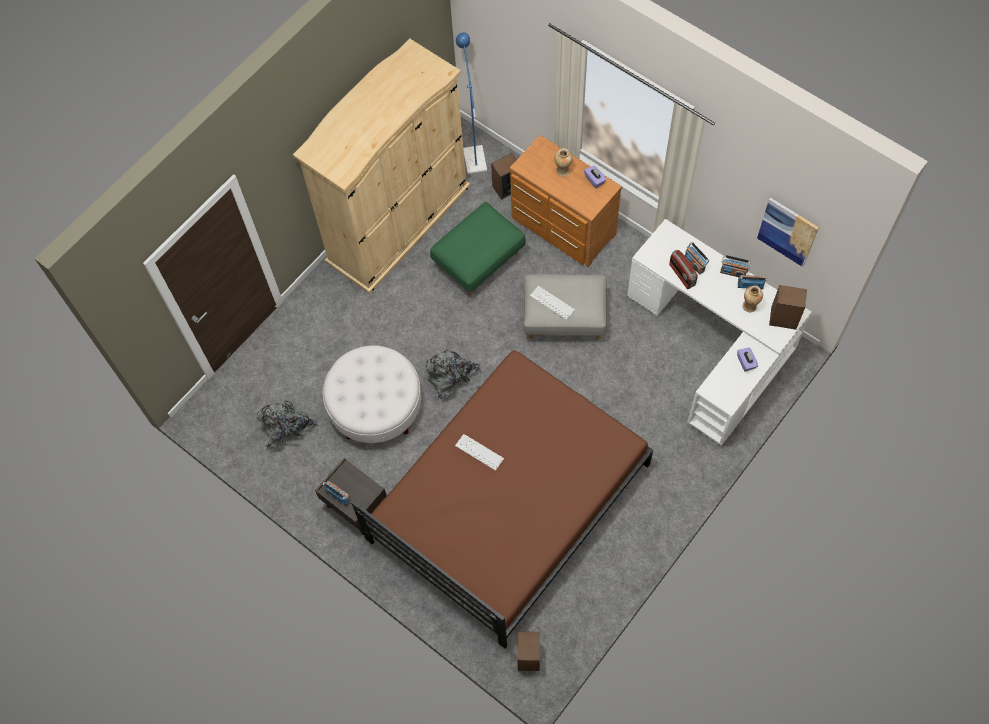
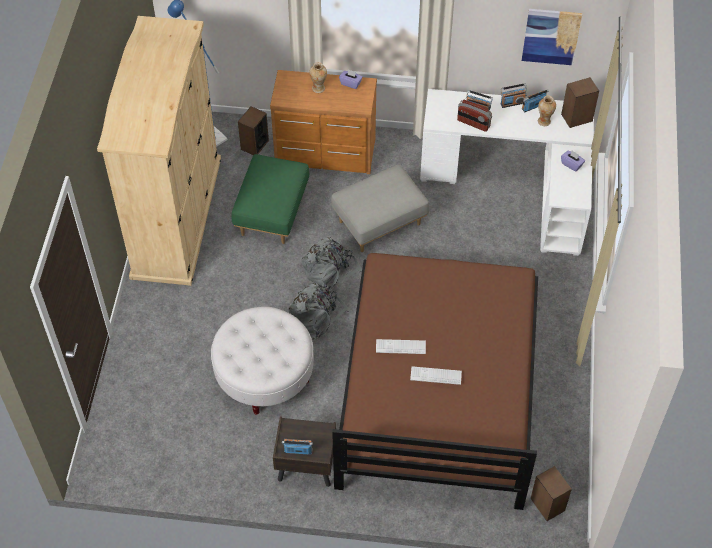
camera: 35 degrees left, 10 degrees down
(289, 429) = (195, 434): grey backpack -> grey backpack (329, 270)
(552, 303) = (372, 203): keyboard -> keyboard (436, 376)

